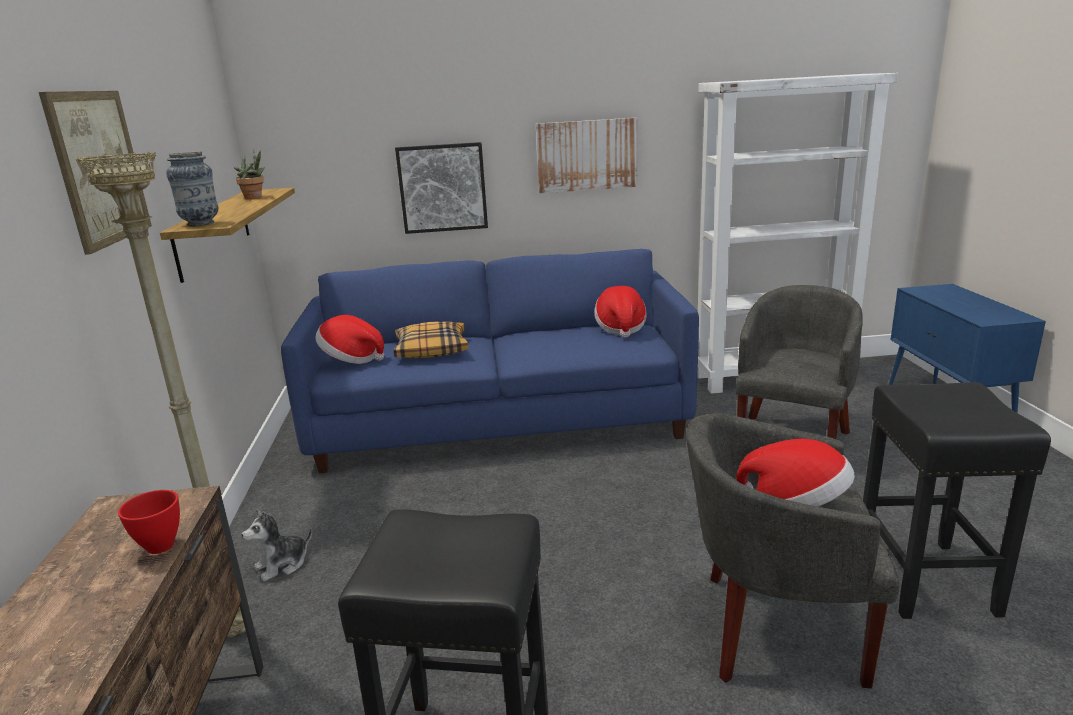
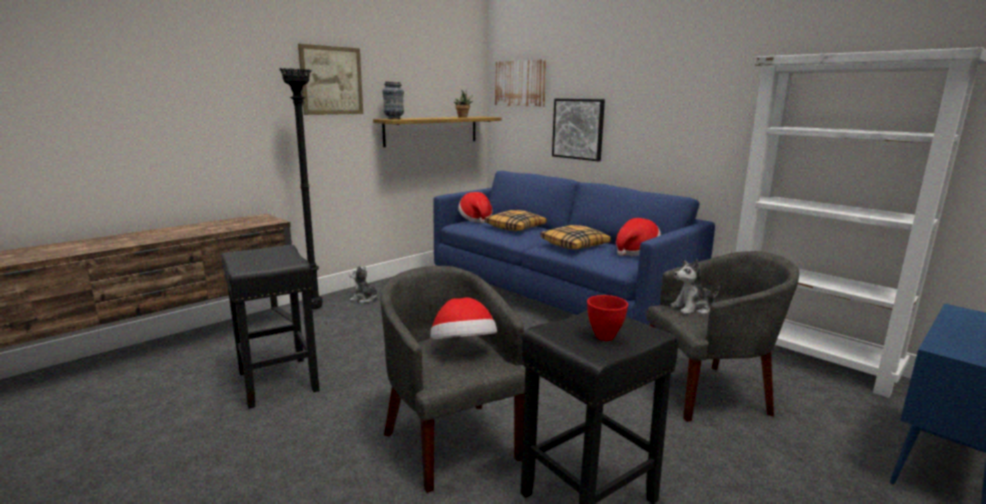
camera: 50 degrees right, 5 degrees down
(160, 546) = (239, 227): red bowl -> red bowl (604, 336)
(238, 630) = (316, 308): beige floor lamp -> black floor lamp
(553, 344) = (575, 245): none -> pillow
(586, 155) = (675, 116): picture -> picture (520, 83)
(780, 363) = (693, 308): none -> plush toy

